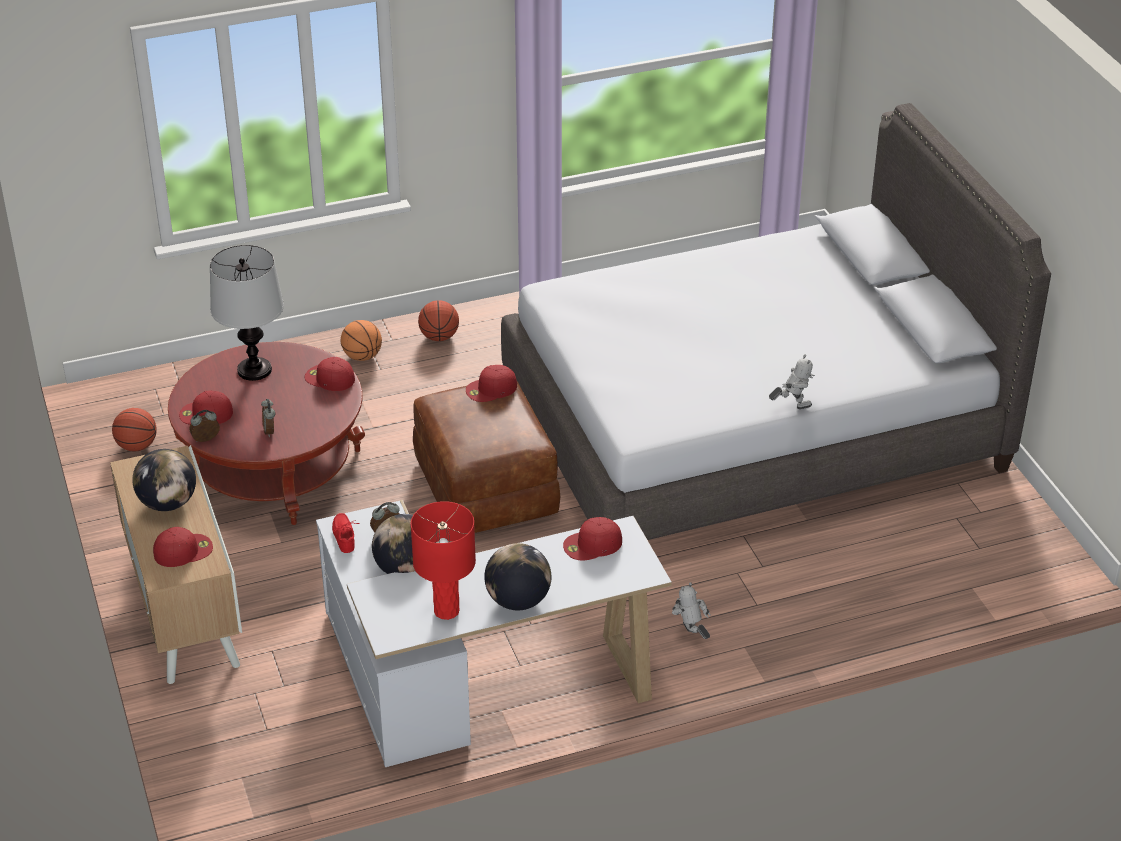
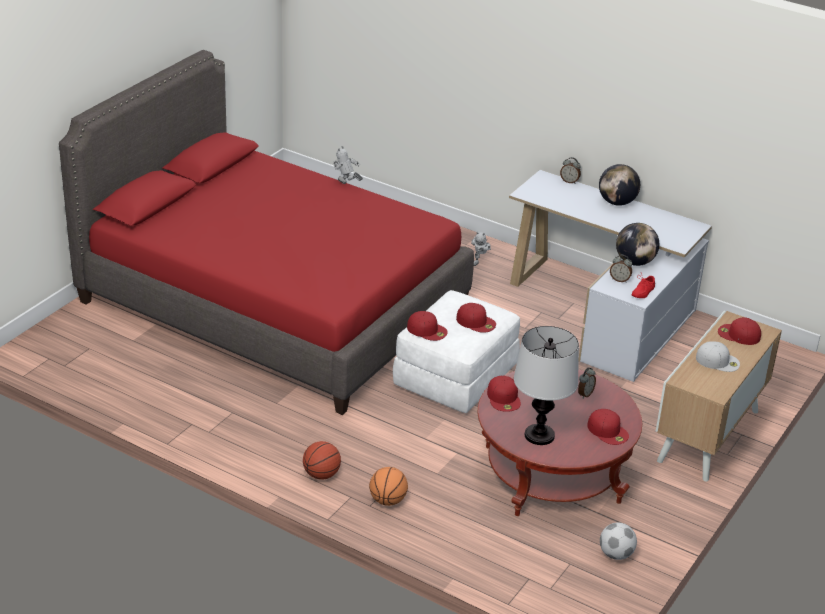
camera: 130 degrees left, 5 degrees down
(137, 446) = (616, 554): basketball -> football
(168, 503) = (718, 361): globe -> white cap
(206, 440) = (629, 415): alarm clock -> alarm clock (569, 181)
(446, 610) = (654, 218): red table lamp -> none
(487, 488) = (455, 376): brown ottoman -> white ottoman
(592, 544) = (548, 197): red cap -> red cap (476, 322)
(752, 426) = (273, 304): grey bed -> red bed

